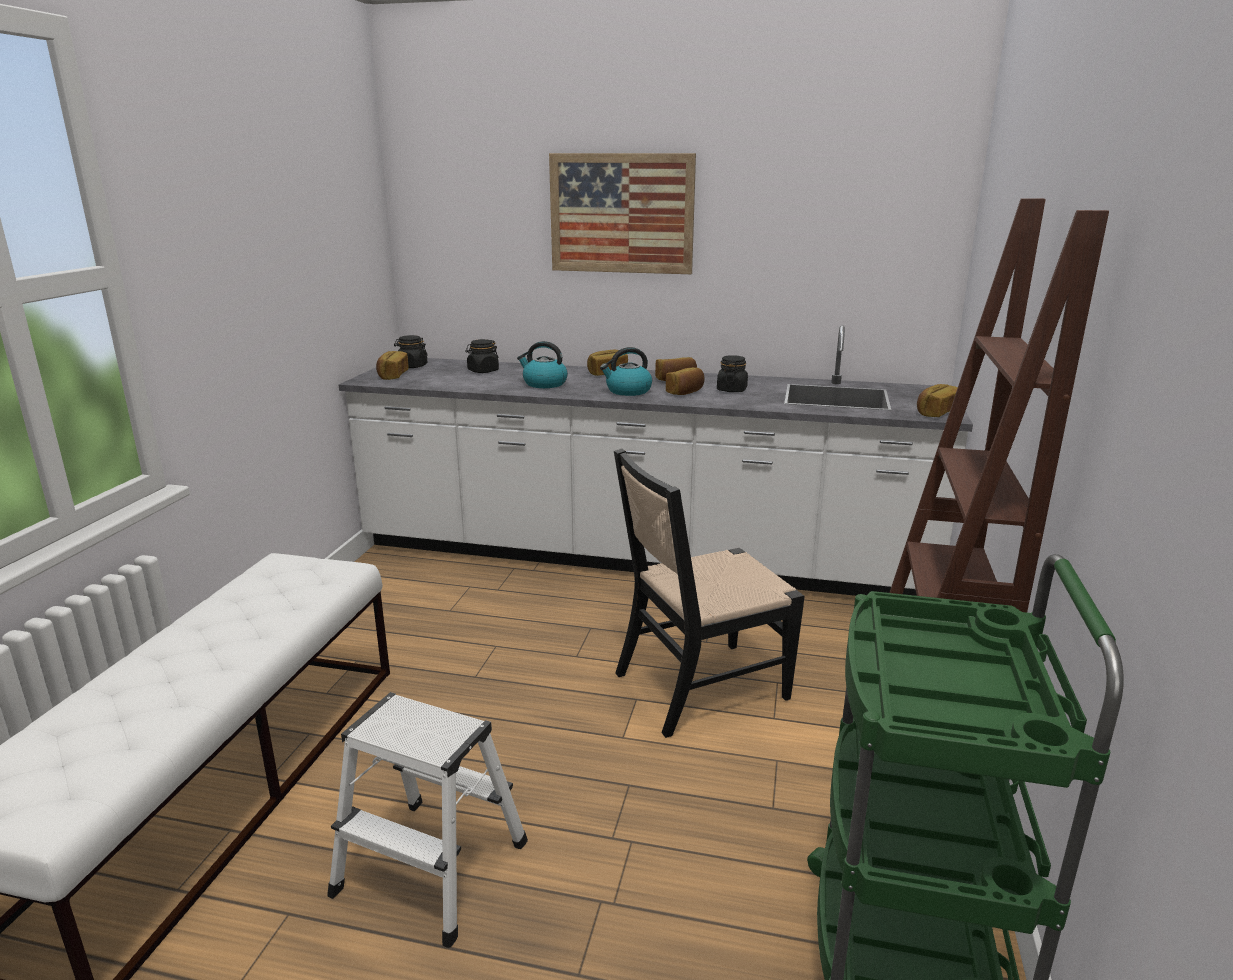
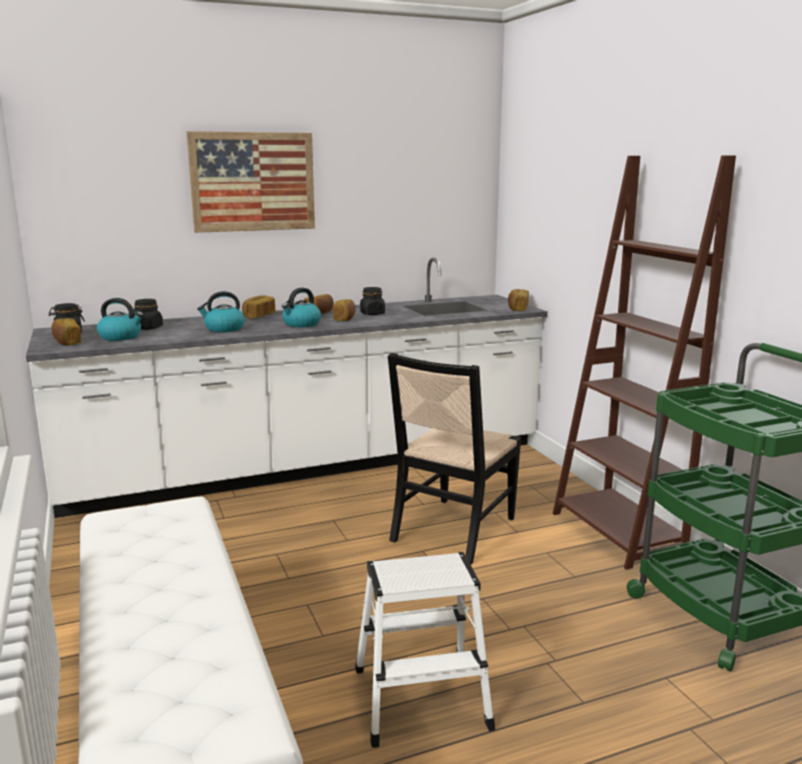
camera: 35 degrees left, 5 degrees down
(442, 377) = (121, 337): none -> kettle

